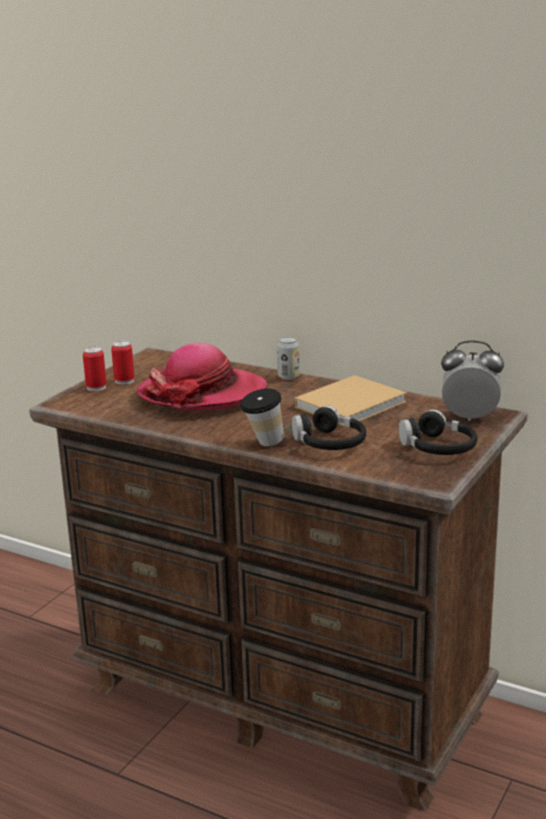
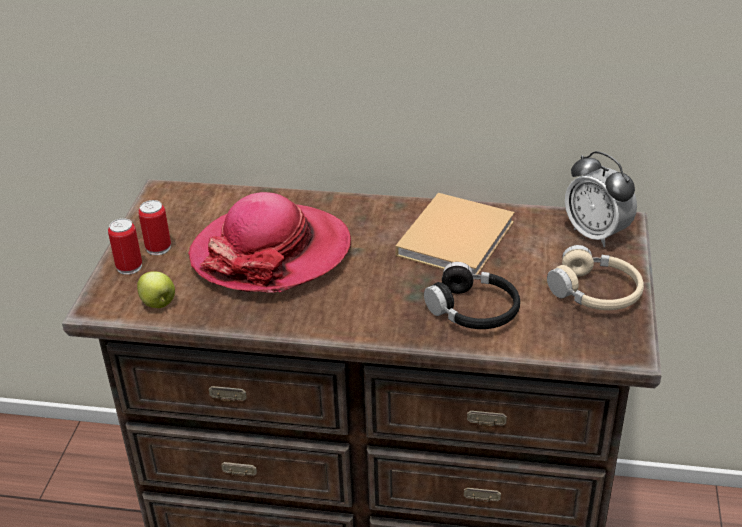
camera: 20 degrees left, 15 degrees up
(100, 407) = (159, 304): none -> apple
(263, 443) = (399, 328): cup -> none
(288, 377) = (355, 203): can -> none
(438, 447) = (595, 292): black headphones -> beige headphones
(469, 417) = (596, 234): alarm clock -> alarm clock turned 120 degrees counterclockwise

